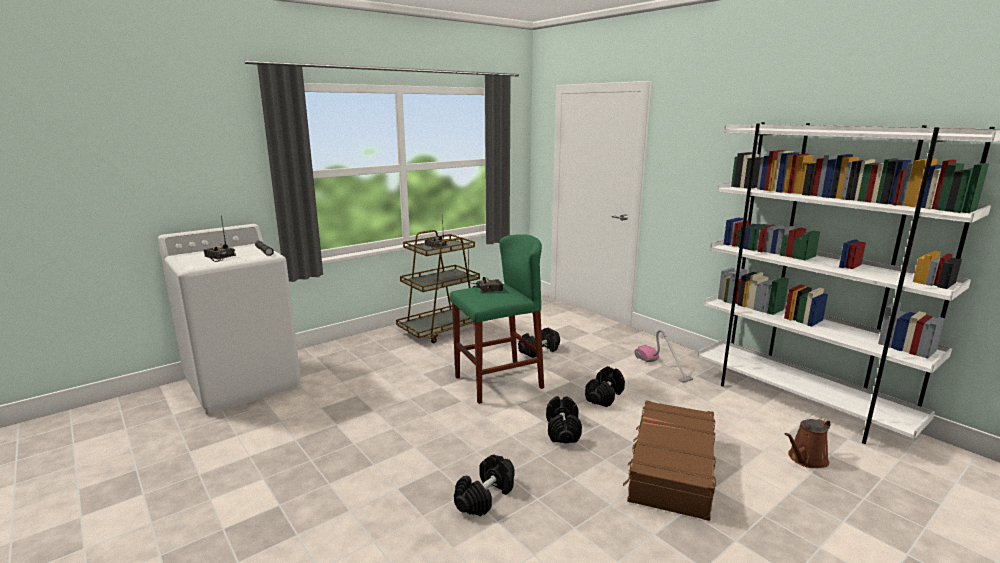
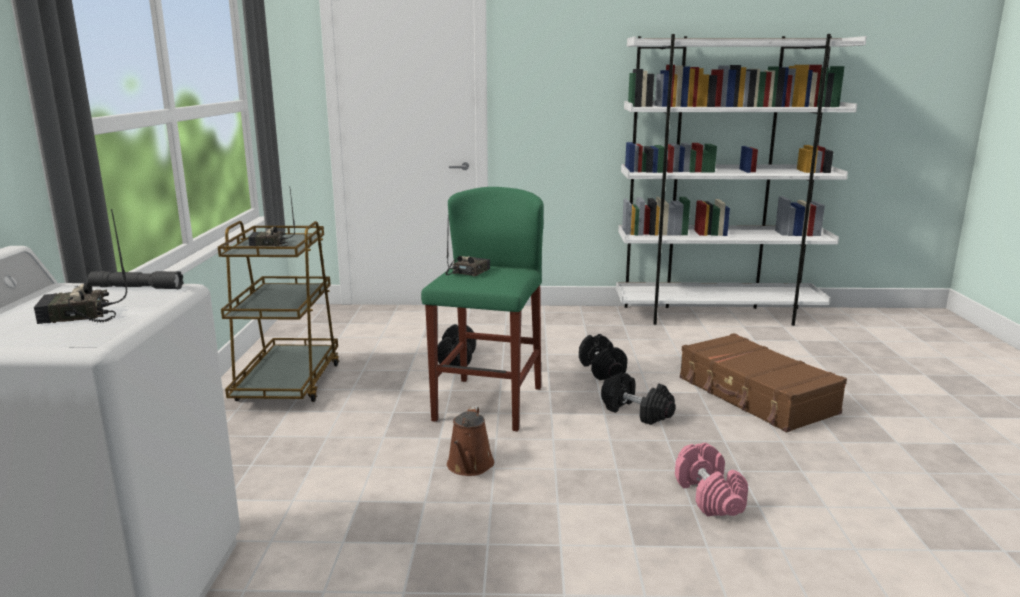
camera: 50 degrees left, 0 degrees up
(485, 497) = (709, 496): black dumbbell -> pink dumbbell
(662, 367) = (588, 328): vacuum cleaner -> none
(805, 459) = (794, 349): brown watering can -> brown watering can (469, 466)

